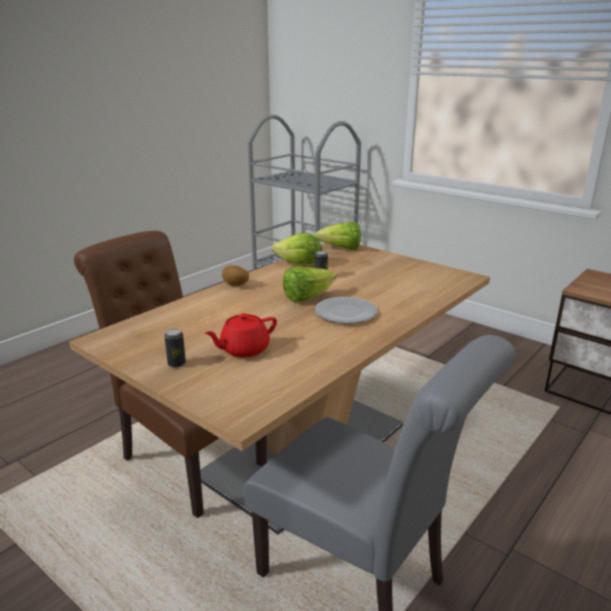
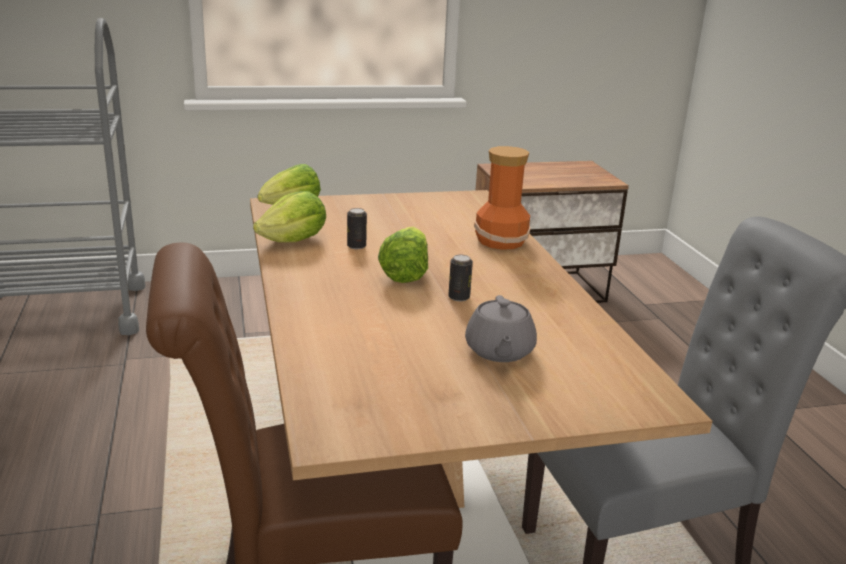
camera: 55 degrees left, 0 degrees up
(176, 363) = (485, 402): can -> can (459, 297)
(235, 285) = (294, 295): potato -> none
(243, 349) = (499, 351): red teapot -> grey teapot
(345, 313) = (477, 272): plate -> none
(408, 304) = (500, 240): none -> vase

